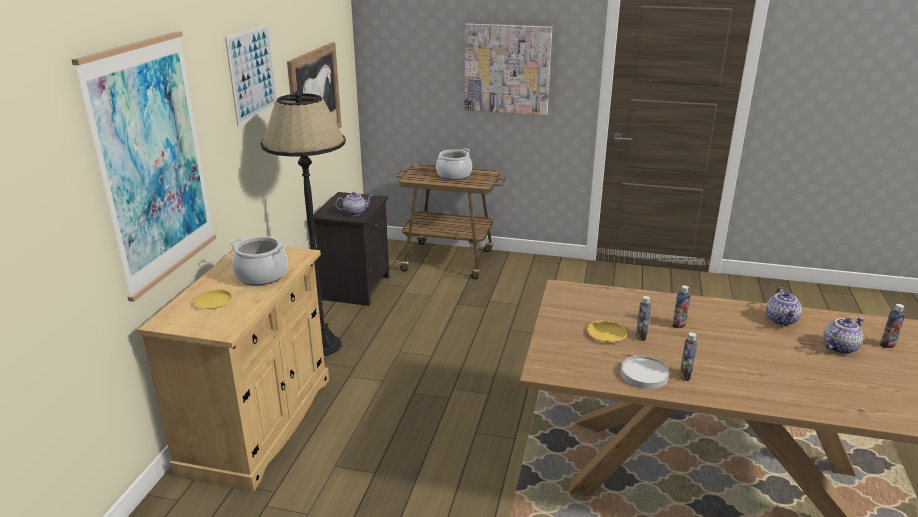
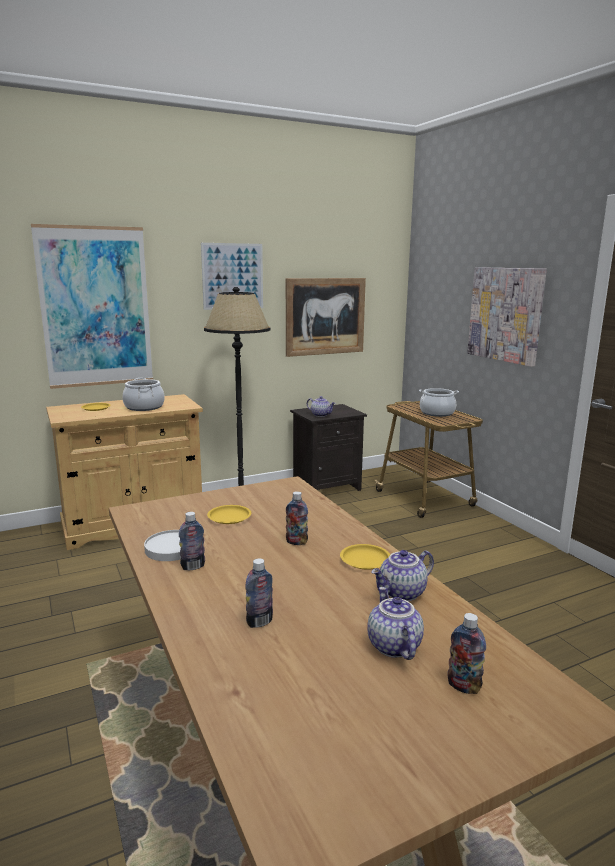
camera: 50 degrees right, 10 degrees down
(641, 336) = (246, 531): bottle -> bottle (259, 622)
(728, 314) = (364, 560): none -> yellow plate
(839, 347) = (392, 646): teapot -> teapot turned 120 degrees counterclockwise

